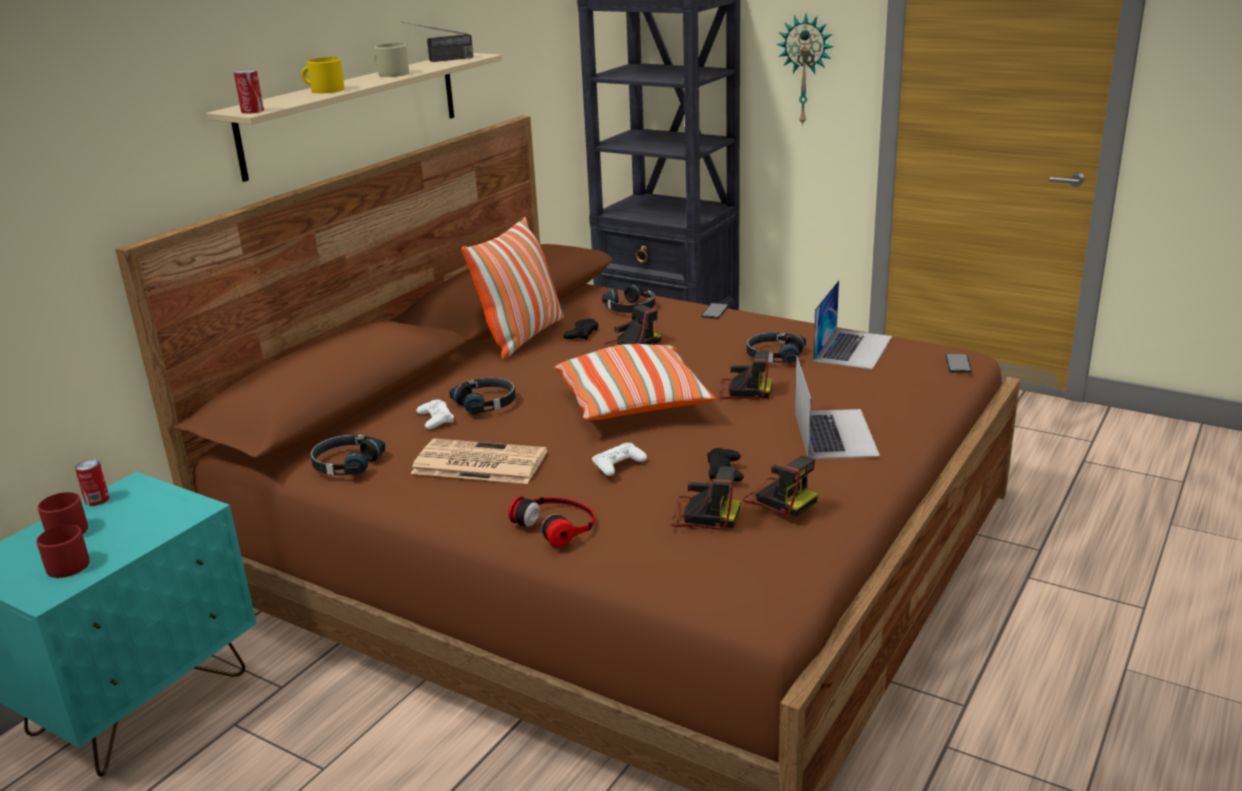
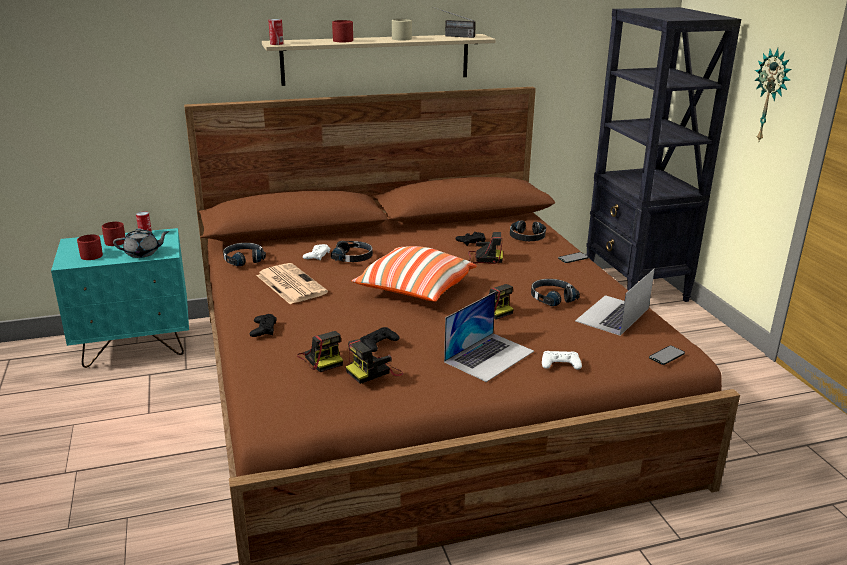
camera: 40 degrees right, 0 degrees up
(156, 525) = (143, 253): none -> grey teapot
(323, 90) = (341, 40): yellow mug -> red mug
(522, 337) = (437, 231): pillow -> none
(557, 524) = (263, 329): headphones -> black game controller
(618, 464) = (341, 314): white game controller -> white game controller (560, 364)
(779, 499) = (374, 372): camera -> camera turned 60 degrees clockwise
(853, 348) = (612, 315): laptop -> laptop turned 150 degrees clockwise

